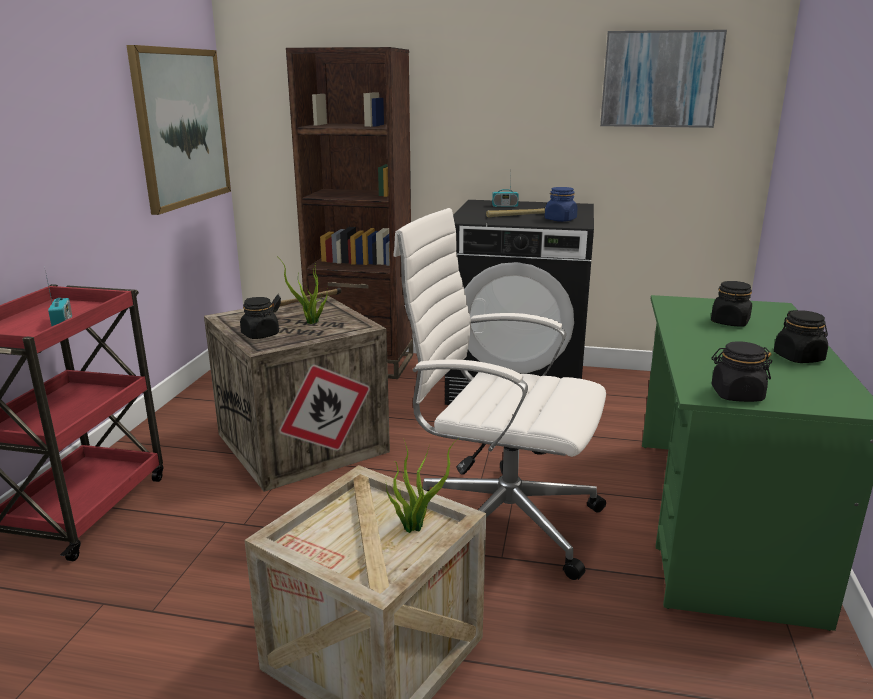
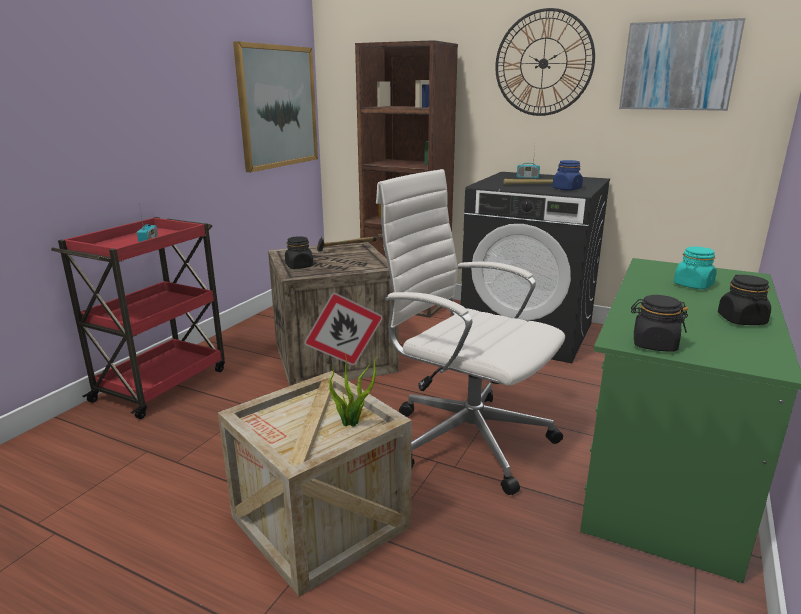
camera: 15 degrees right, 0 degrees up
(311, 322) = (342, 260): potted plant -> none
(512, 74) = (543, 63): none -> wall clock
(729, 322) = (693, 285): black jar -> turquoise jar

